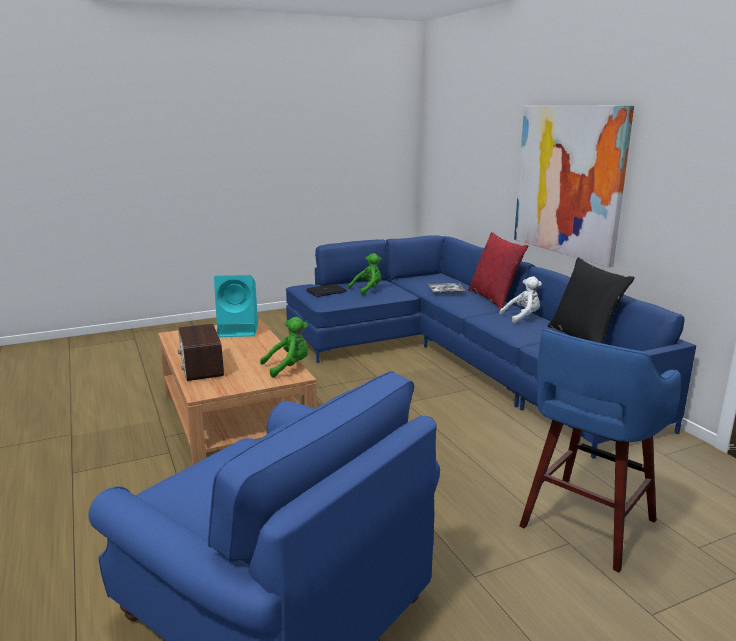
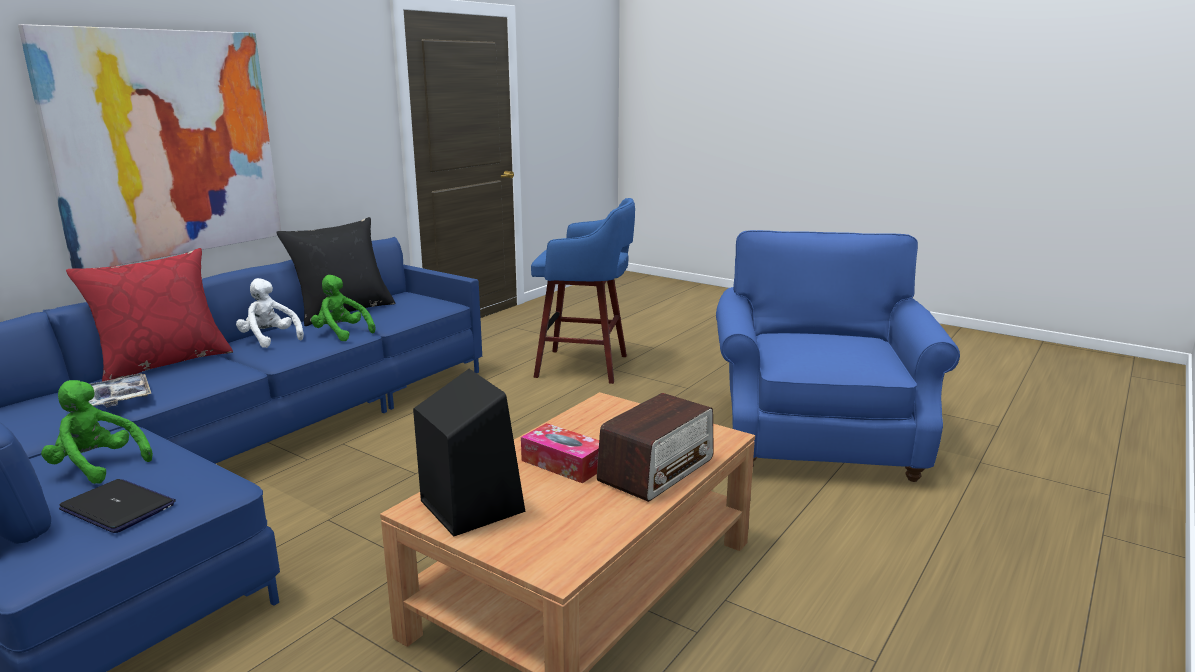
camera: 120 degrees left, 0 degrees up
(239, 330) = (470, 505): turquoise speaker -> black speaker
(243, 351) = (564, 463): none -> tissue box
(288, 367) = (585, 414): green plush toy -> green plush toy (341, 333)

